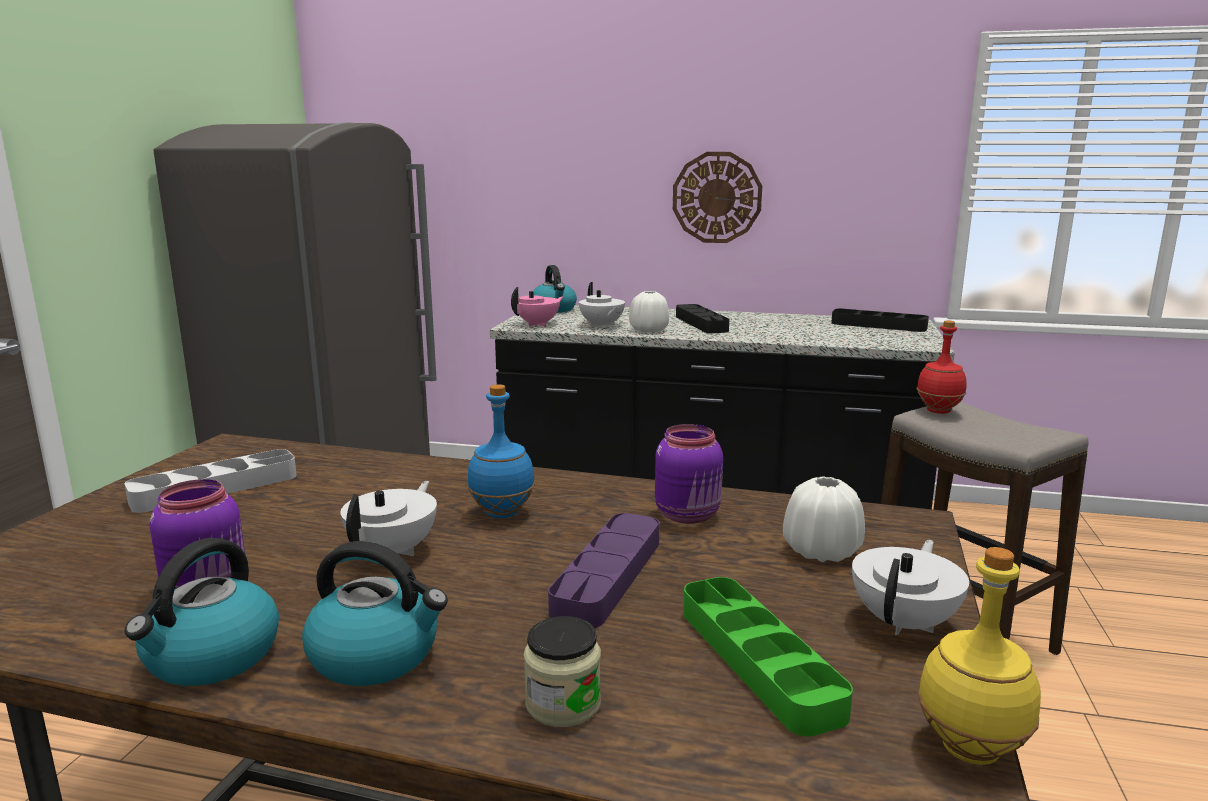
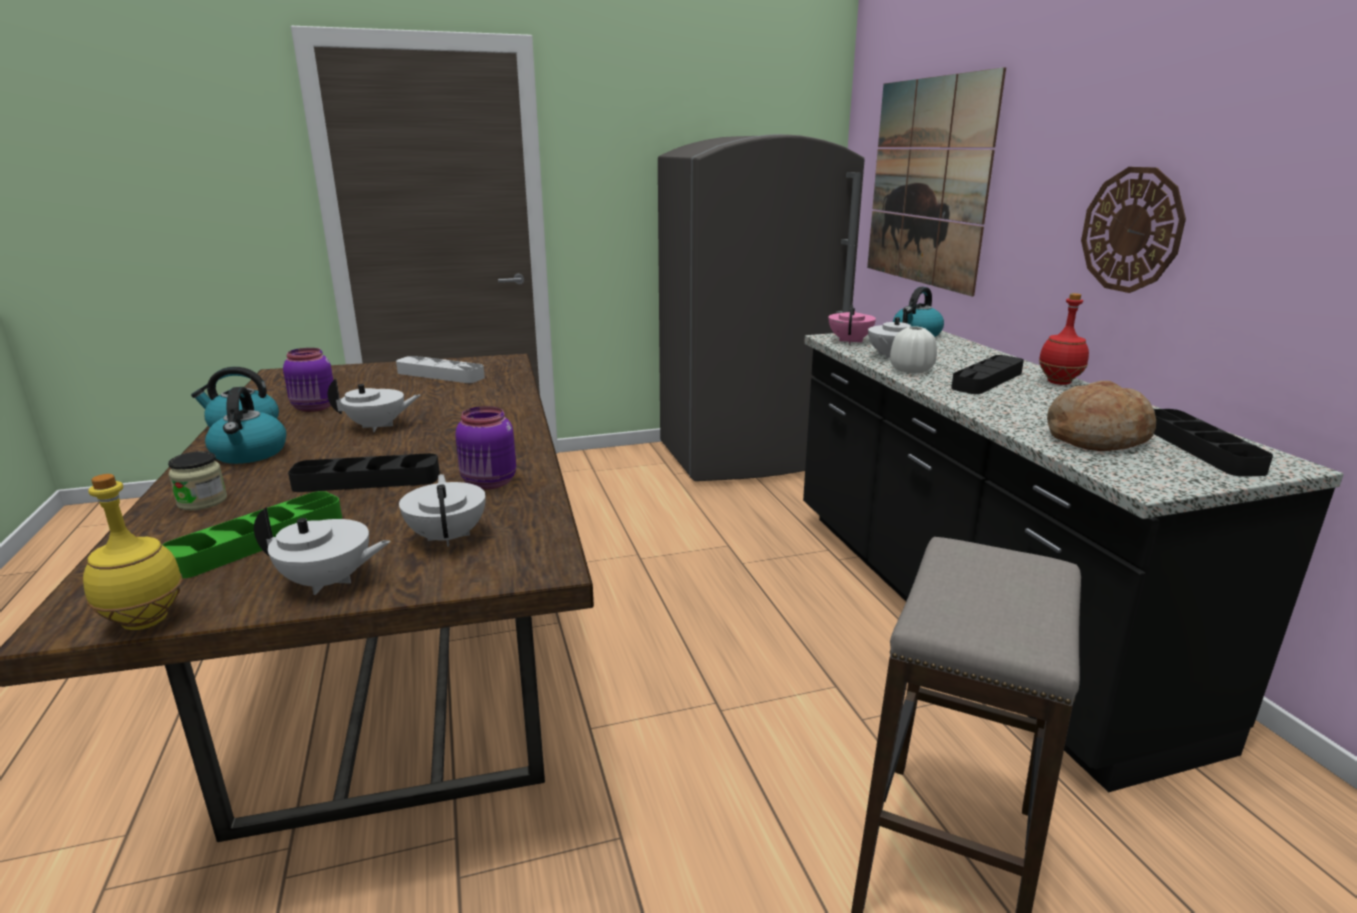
camera: 60 degrees right, 5 degrees up
(465, 172) = (928, 183): none -> picture
(501, 513) = (451, 435): blue bottle -> none
(538, 324) = (850, 341): pink teapot -> pink teapot turned 90 degrees counterclockwise
(608, 576) = (367, 480): purple tray -> black tray
(821, 551) = (448, 536): white vase -> white teapot
(842, 334) = (1095, 437): none -> bread
(939, 411) = (987, 556): red bottle -> red bottle (1058, 382)

